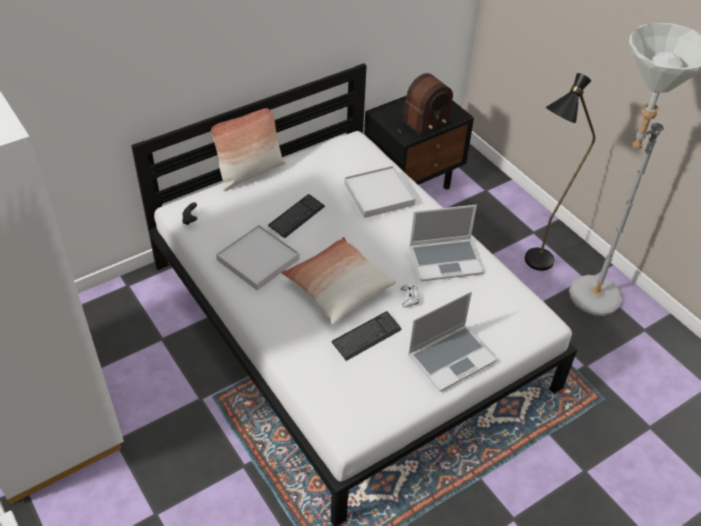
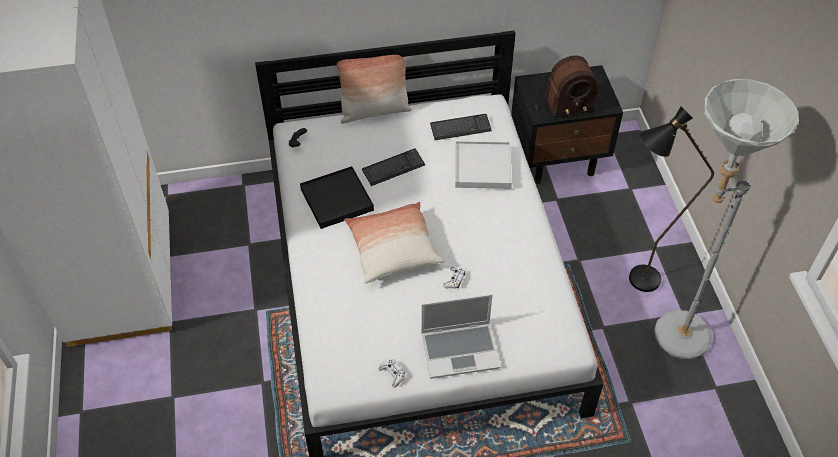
camera: 25 degrees right, 5 degrees up
(258, 259) = (337, 200): white tray -> black tray
(366, 337) = (394, 304): keyboard -> keyboard (460, 128)
(401, 400) = (392, 374): none -> white game controller
(446, 260) = (510, 253): laptop -> none

